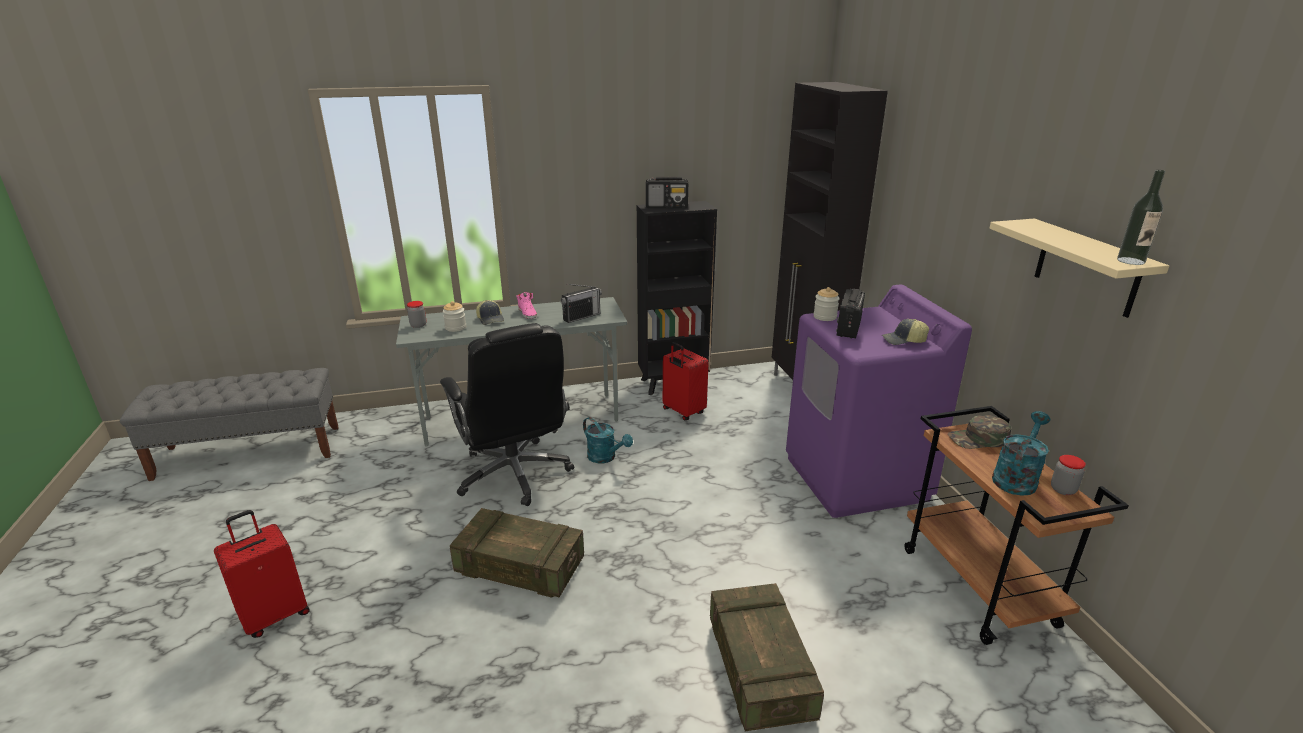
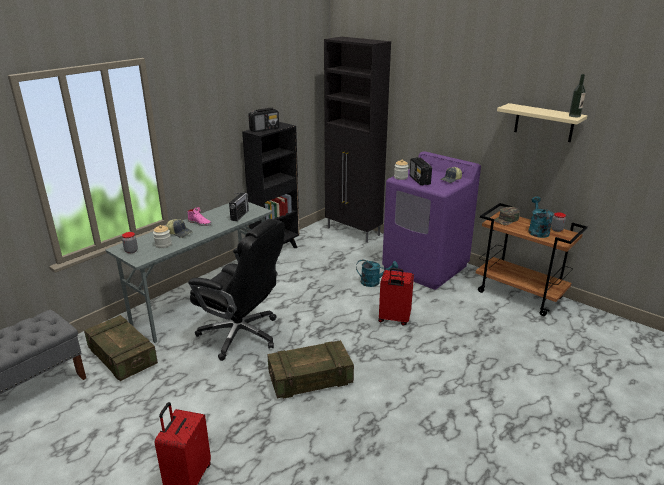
camera: 35 degrees left, 0 degrees up
(605, 457) = (286, 305): turquoise watering can -> turquoise watering can (374, 282)
(682, 412) = (300, 264): red suitcase -> red suitcase (394, 319)
(759, 670) = (476, 367): crate -> crate (122, 357)

